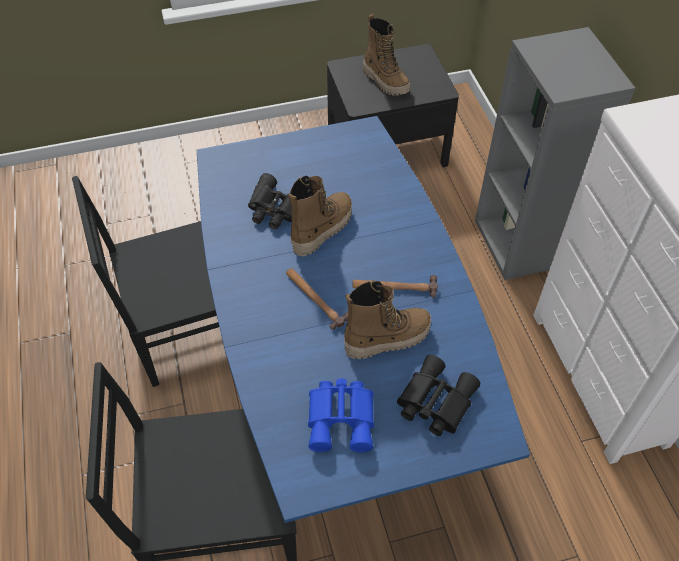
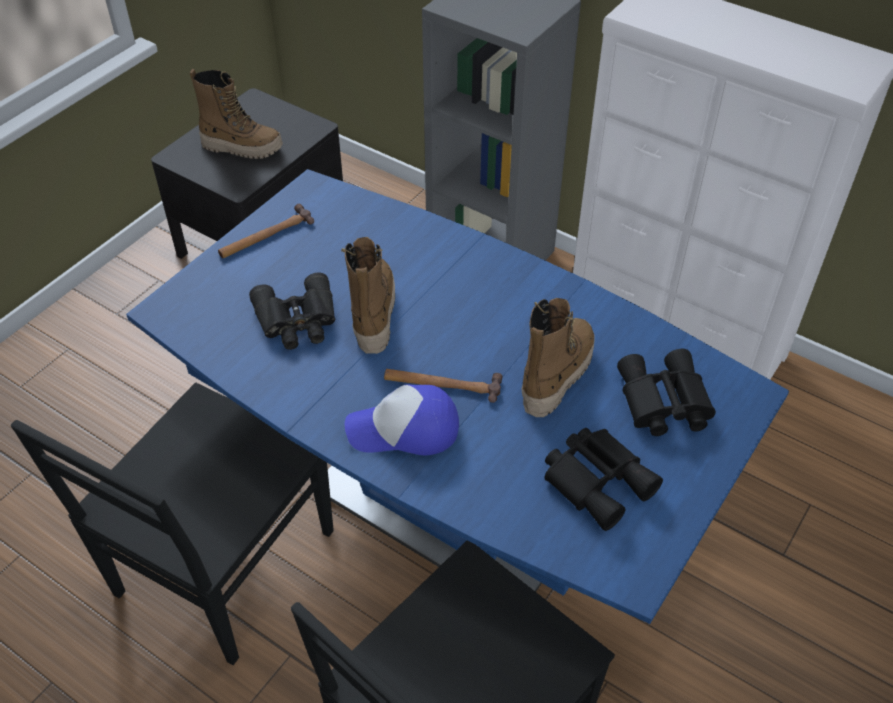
camera: 40 degrees left, 5 degrees down
(267, 311) = (404, 430): none -> cap
(342, 418) = (598, 480): blue binoculars -> black binoculars
(394, 287) = (509, 322): hammer -> hammer (265, 236)

